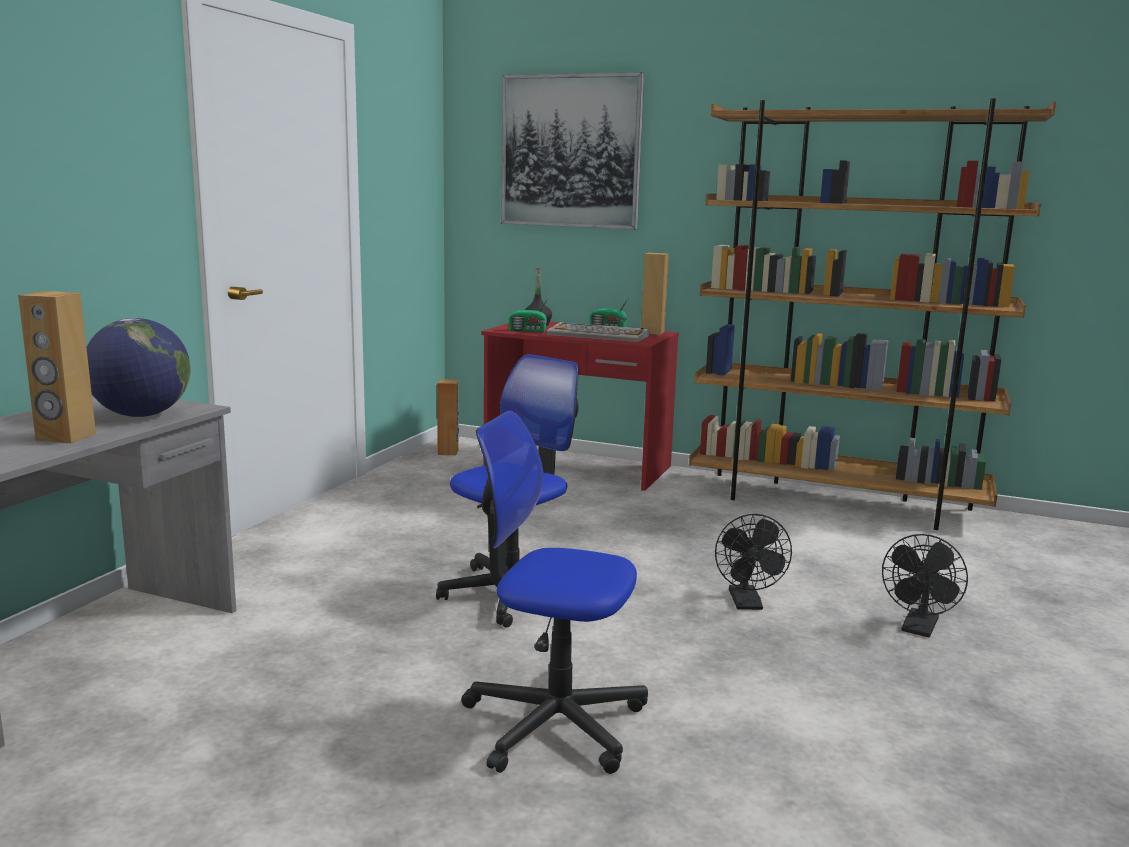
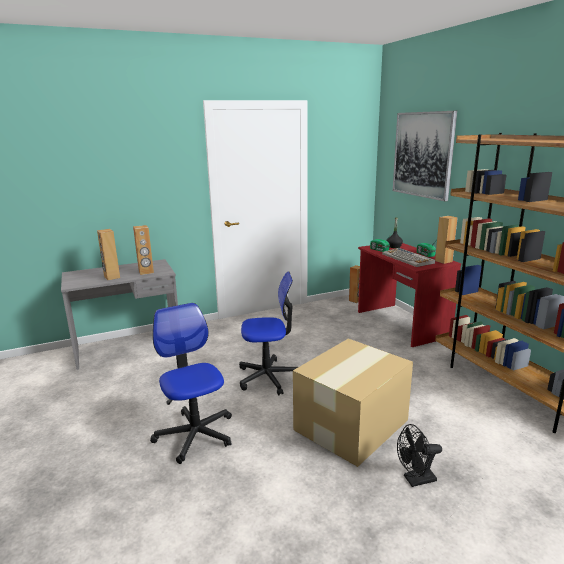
camera: 45 degrees right, 5 degrees up
(141, 415) = (146, 272): globe -> brown speaker
(747, 604) = (352, 424): black fan -> cardboard box

